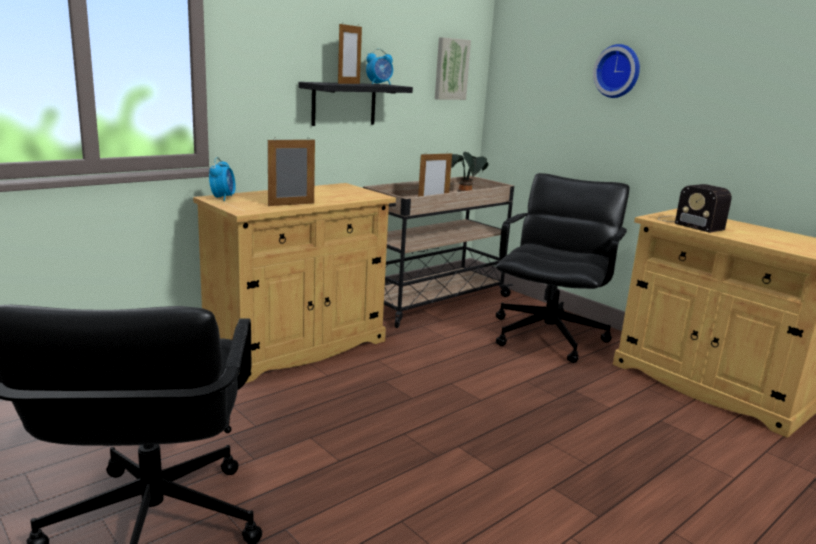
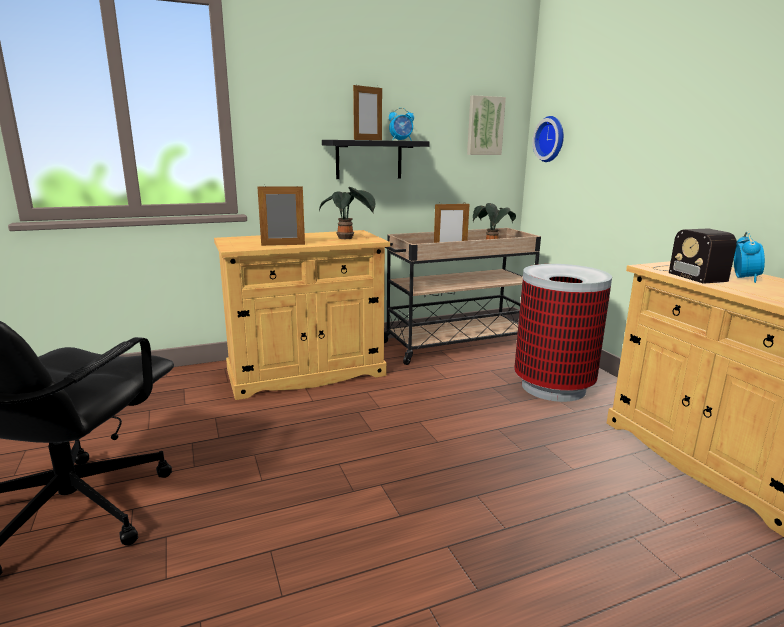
camera: 20 degrees right, 0 degrees up
(223, 198) = (235, 239): alarm clock -> alarm clock (744, 278)
(347, 195) = (347, 239): none -> potted plant
(549, 336) = (553, 387): black office chair -> trash can
(618, 71) = (641, 113): wall clock -> wall clock (551, 139)

